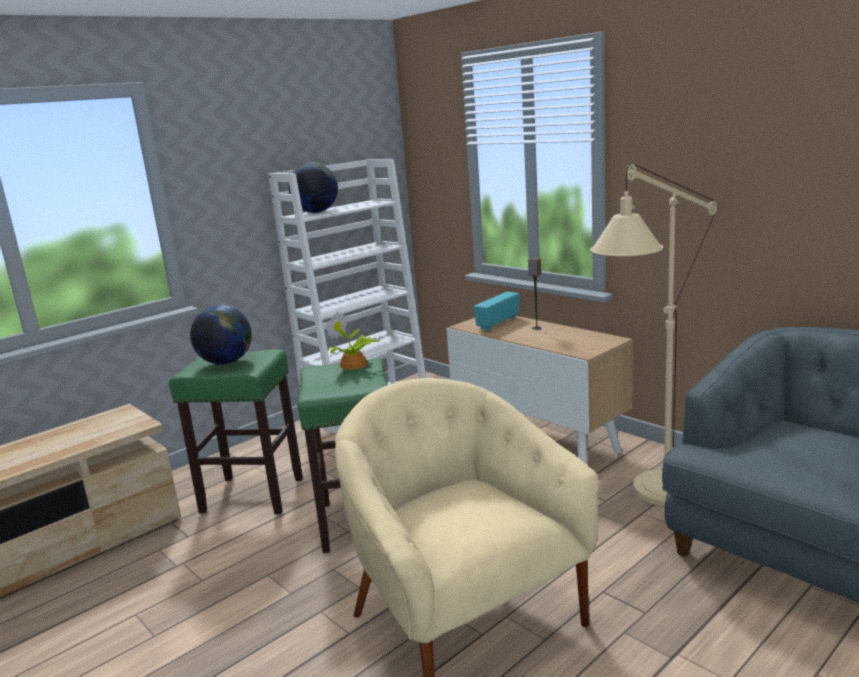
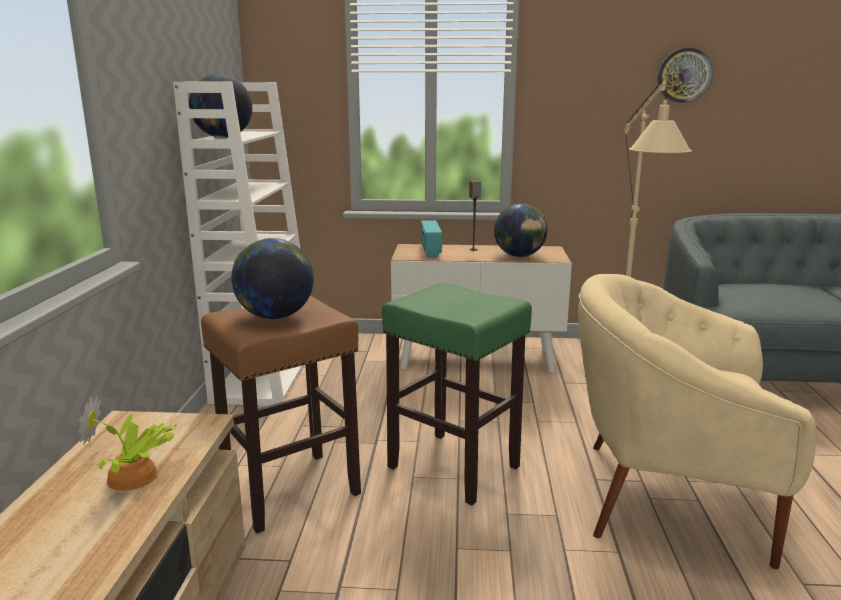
camera: 45 degrees left, 0 degrees up
(251, 495) = (289, 491): green stool -> brown stool
(353, 365) = (438, 291): potted plant -> potted plant (134, 478)
(557, 343) = (519, 256): none -> globe
(790, 140) = (684, 75): none -> wall clock

